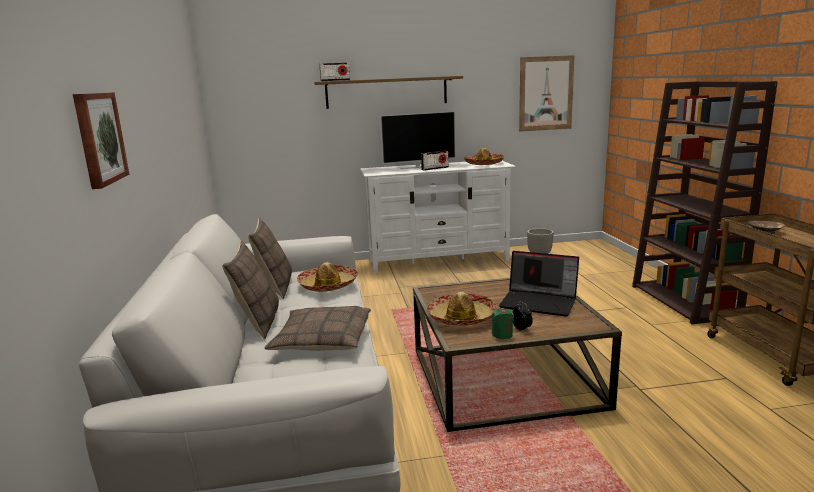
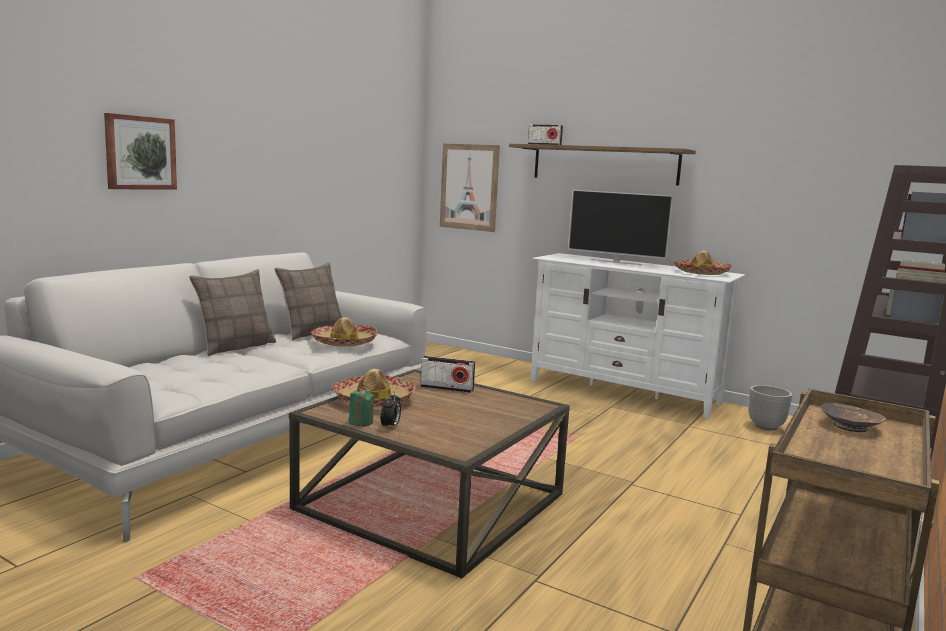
camera: 40 degrees right, 5 degrees down
(322, 340) = (232, 369): pillow -> none
(435, 168) = (625, 266): radio -> radio (447, 388)
(539, 302) = (474, 418): laptop -> none
(546, 93) = (837, 187): picture -> picture (469, 187)

